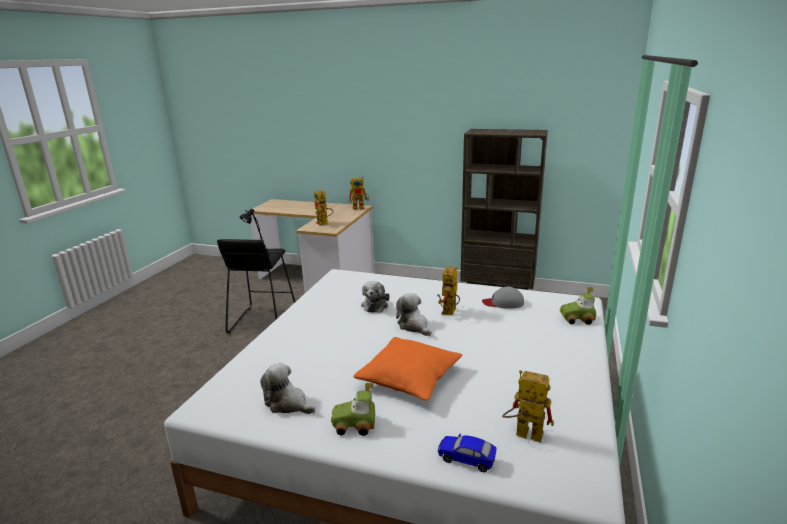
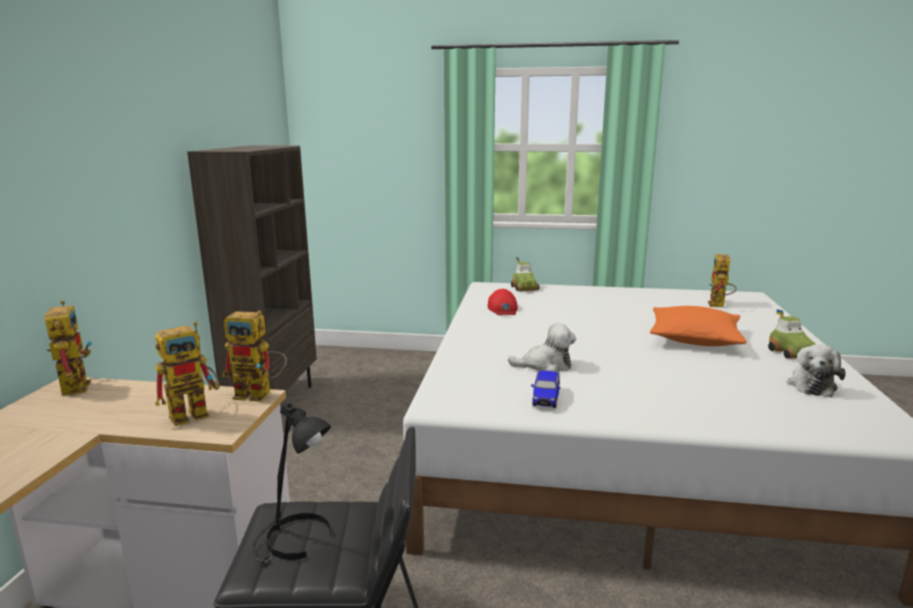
camera: 100 degrees left, 5 degrees down
(414, 326) = (588, 342): plush toy -> none
(449, 313) = (544, 328): toy robot -> toy robot (261, 394)
(466, 459) = (769, 319): toy car -> toy car (545, 398)
(503, 302) = (503, 309): grey cap -> red cap

